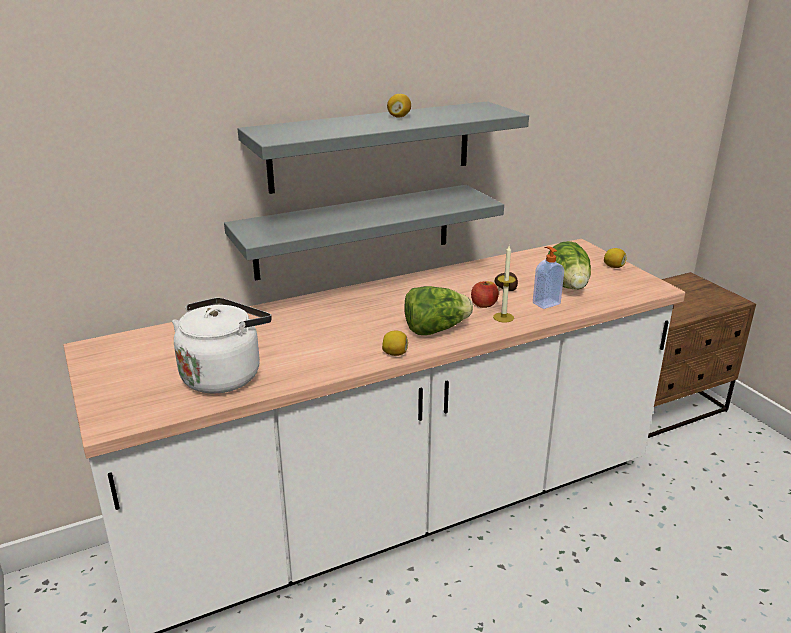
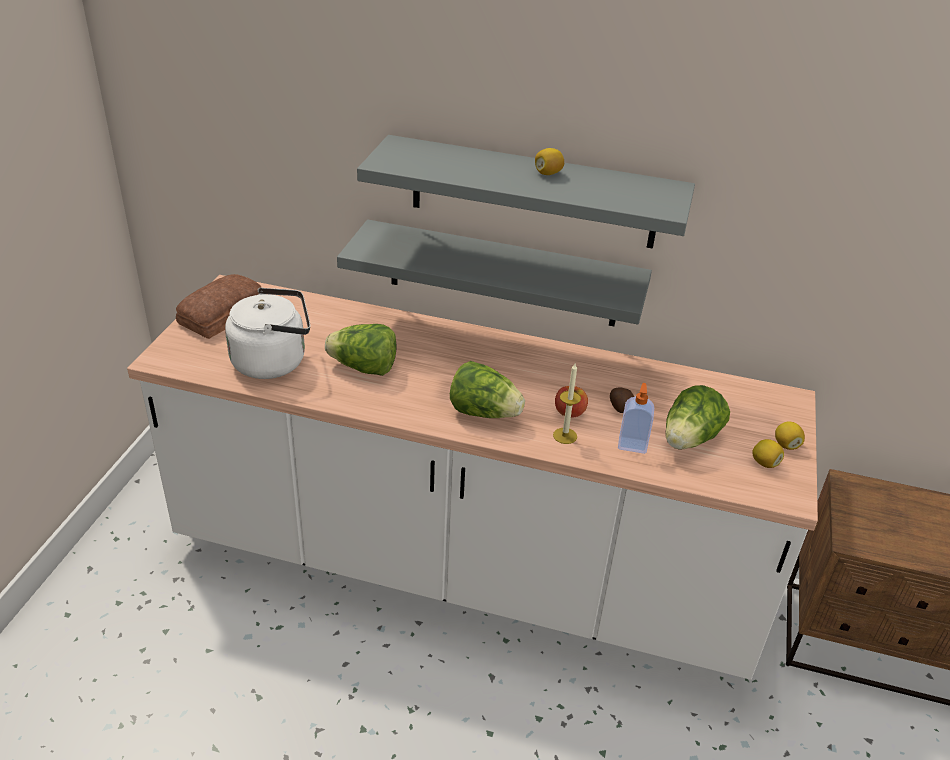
camera: 40 degrees right, 10 degrees up
(120, 366) = (224, 315): none -> bread
(306, 345) = (364, 368): none -> lettuce
(395, 353) = (416, 416): lemon -> lemon (765, 463)

